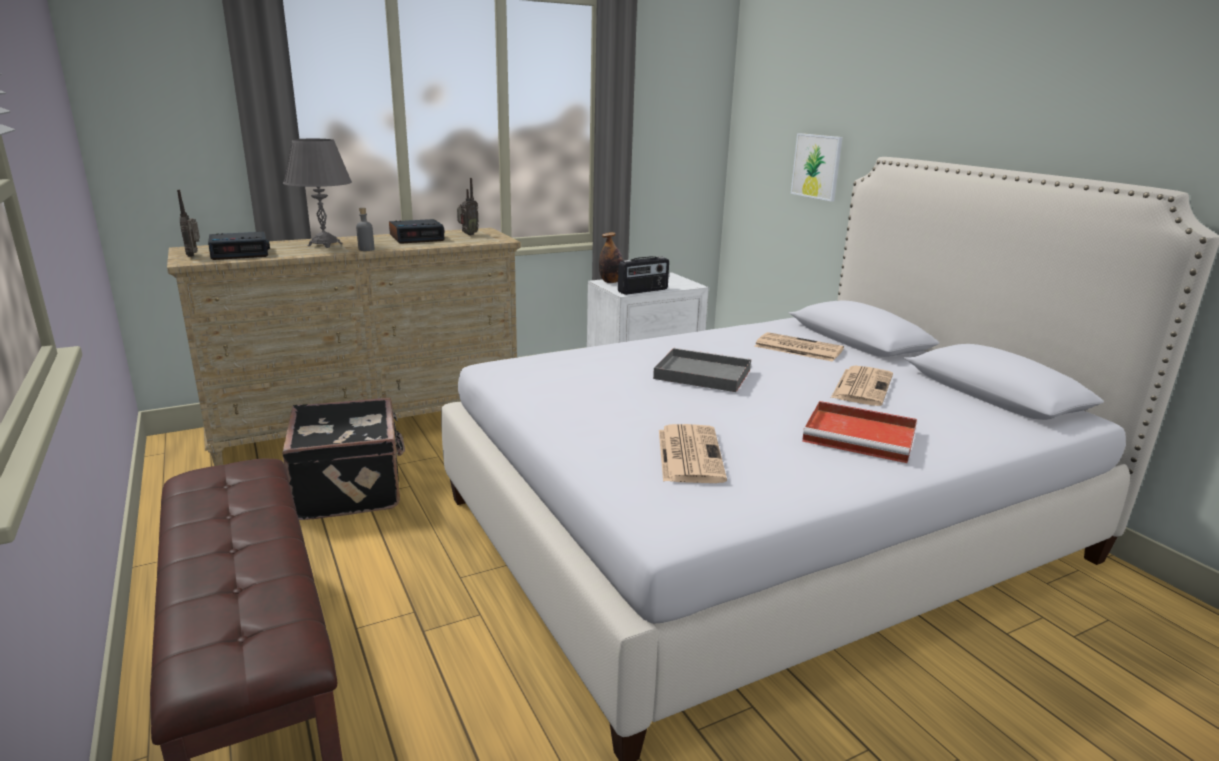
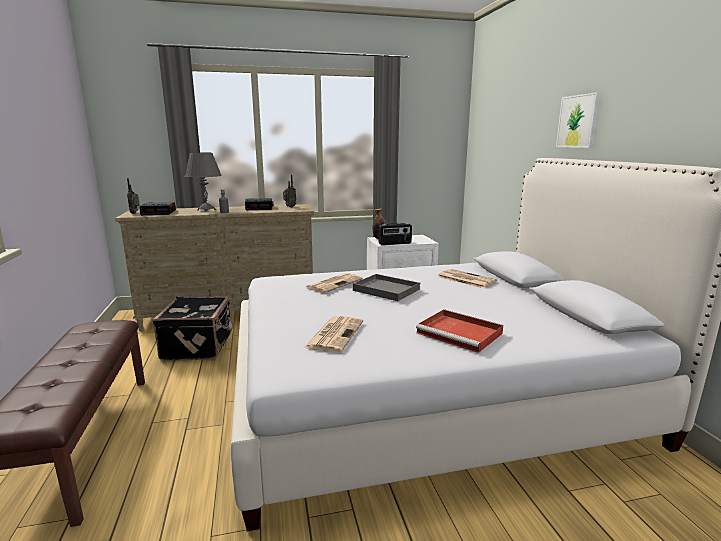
camera: 15 degrees right, 5 degrees down
(816, 166) = (509, 167): picture -> picture (577, 121)
(862, 386) = (489, 304): newspaper -> newspaper (334, 283)

